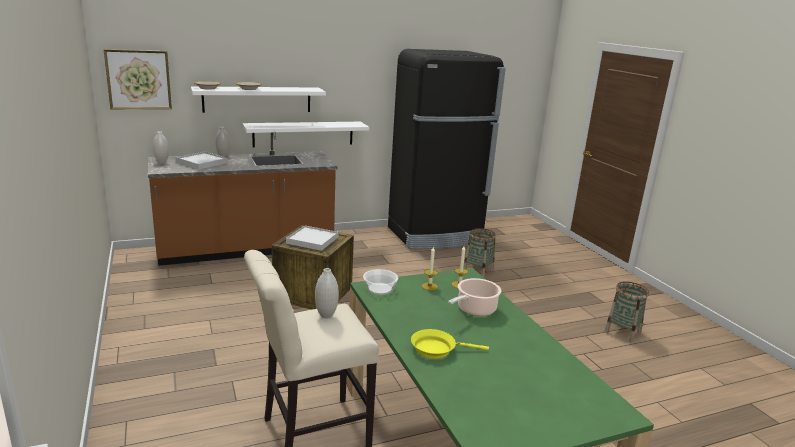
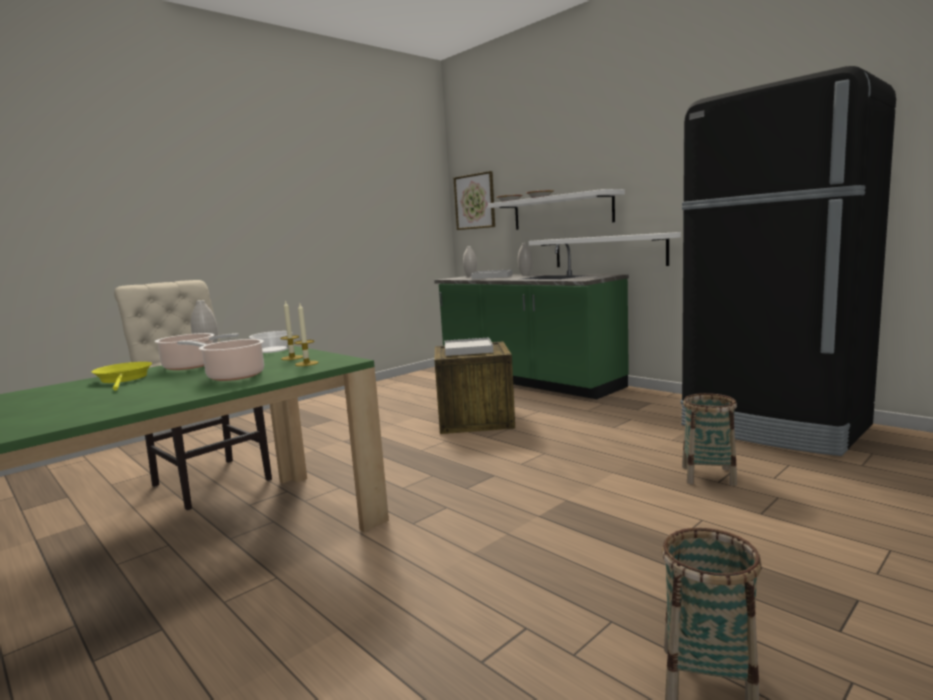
camera: 70 degrees right, 10 degrees down
(246, 250) = (528, 380): brown counter -> green counter
(413, 321) = (193, 366): none -> cooking pot

